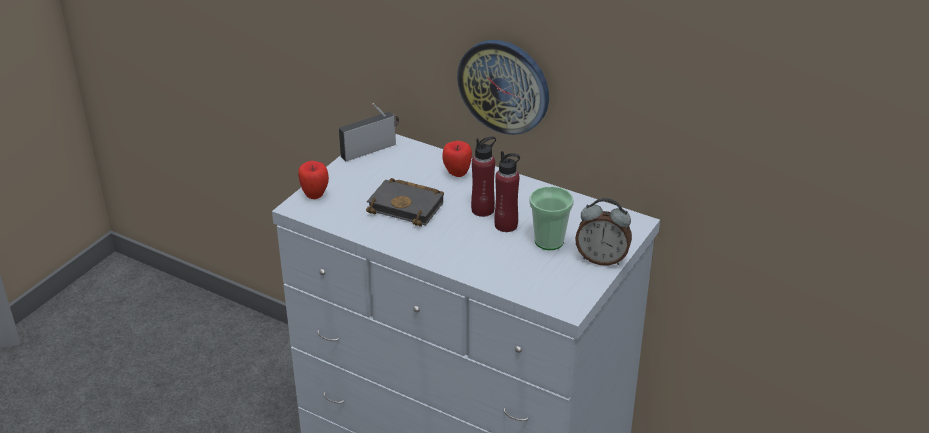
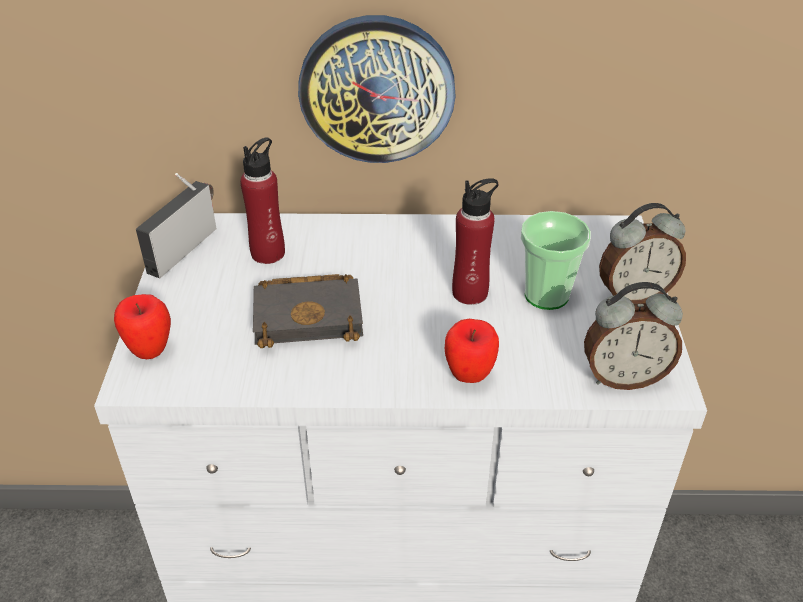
camera: 30 degrees left, 5 degrees up
(457, 174) = (339, 242): apple -> apple (469, 376)
(483, 210) = (419, 282): red bottle -> red bottle (268, 253)
(548, 295) = (623, 377): none -> alarm clock

